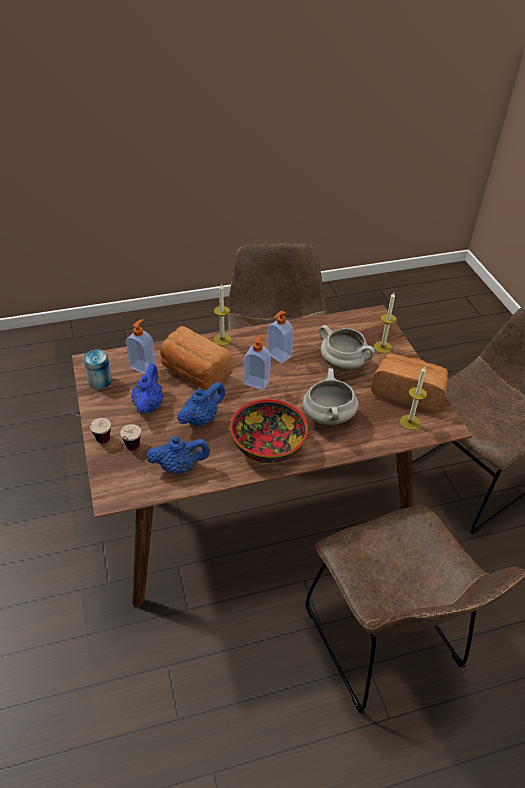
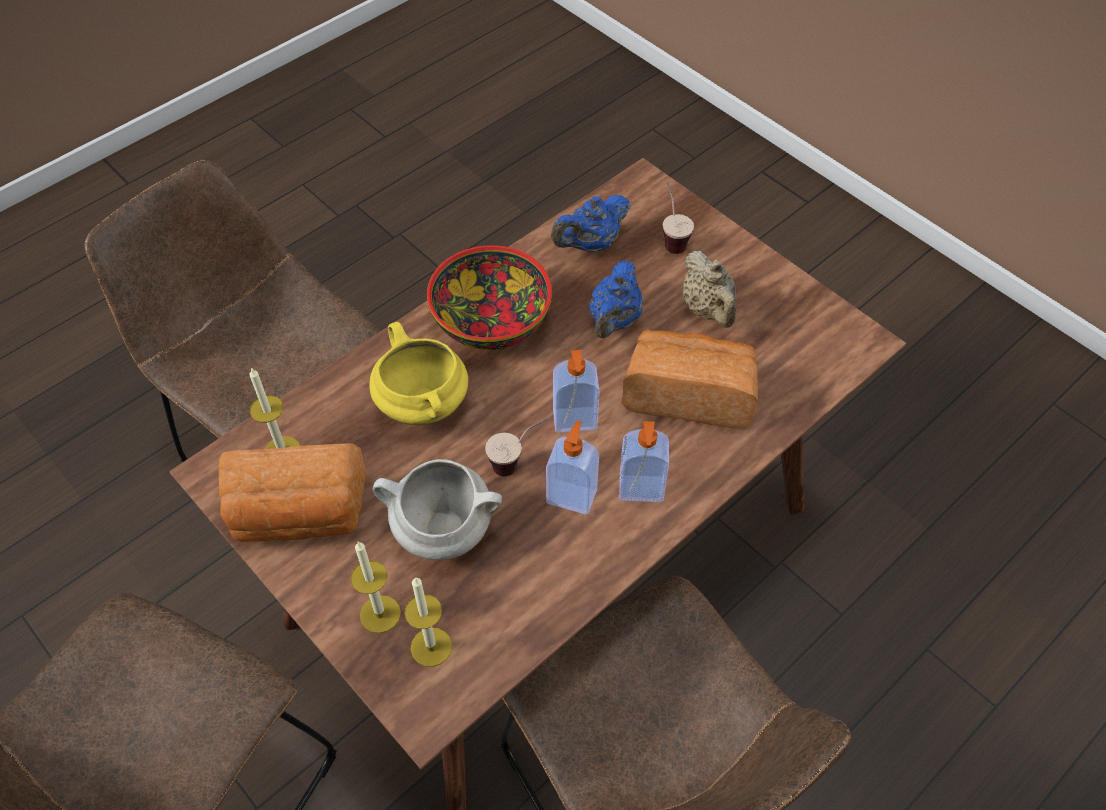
camera: 155 degrees right, 10 degrees up
(94, 438) = (732, 236): cup -> cup (518, 462)
(100, 380) = (815, 317): can -> none
(143, 366) = (777, 369): soap dispenser -> soap dispenser (641, 490)
(148, 405) = (708, 310): blue teapot -> beige teapot
(222, 339) = (697, 487): candle -> candle (431, 647)
(327, 416) = (424, 404): white cooking pot -> yellow cooking pot

